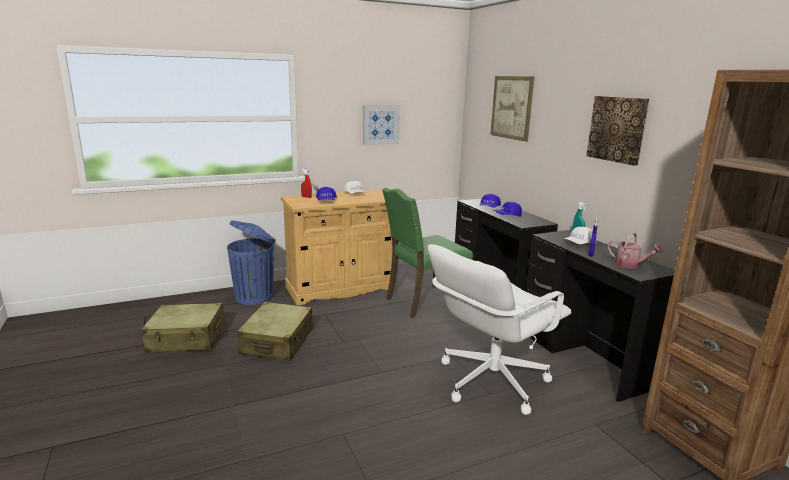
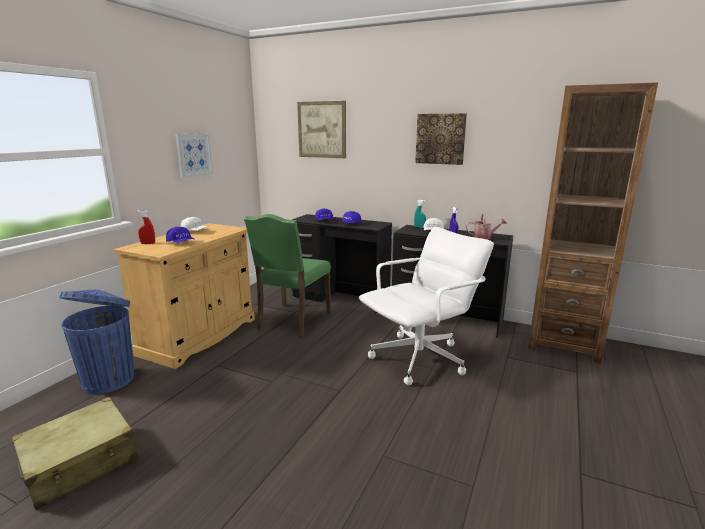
camera: 40 degrees left, 0 degrees up
(277, 341) = (205, 411): beige suitcase -> none
(490, 381) = (420, 359): white office chair -> white office chair turned 135 degrees counterclockwise

